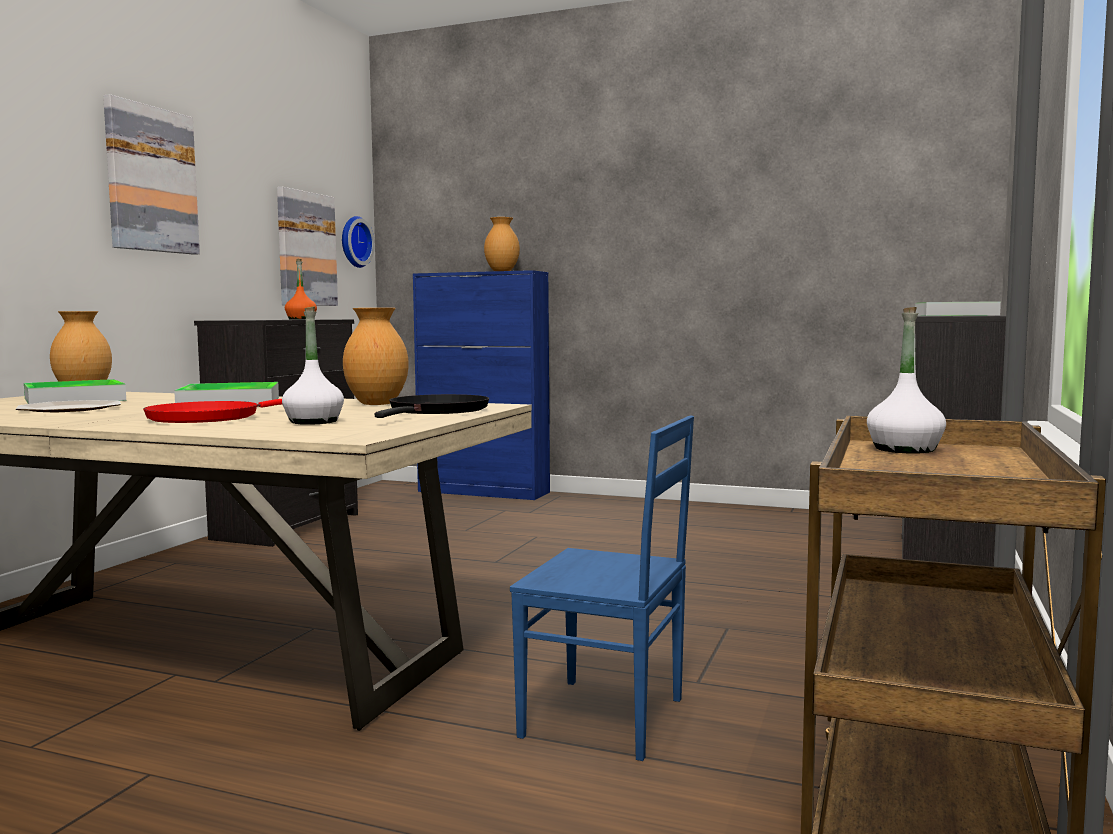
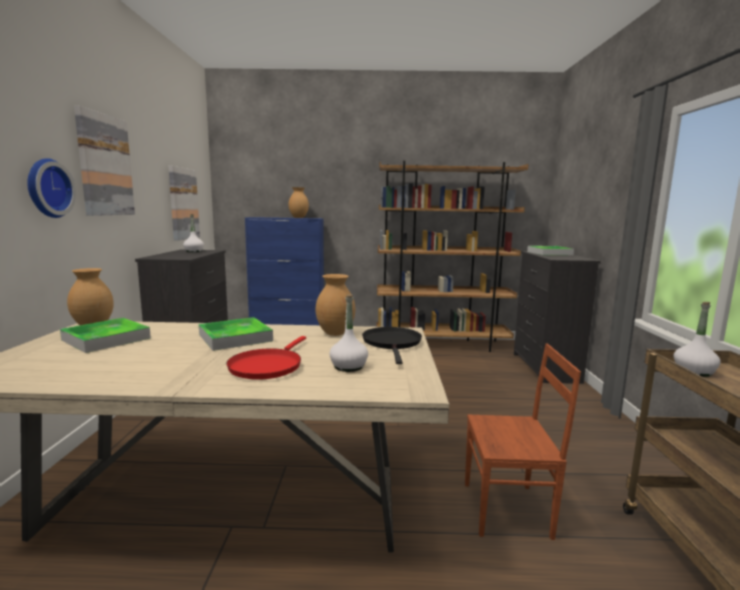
camera: 20 degrees left, 5 degrees up
(69, 409) = (131, 357): plate -> none
(301, 319) = (194, 251): orange bottle -> white bottle
(354, 242) = (203, 196): wall clock -> wall clock (46, 188)
(605, 719) = (508, 510): blue chair -> brown chair
(763, 515) = (441, 345): none -> brown bookcase

